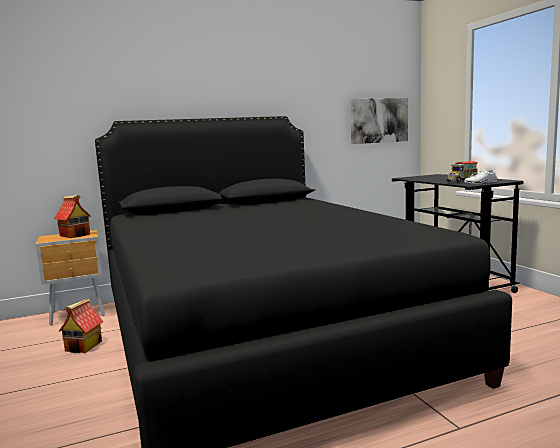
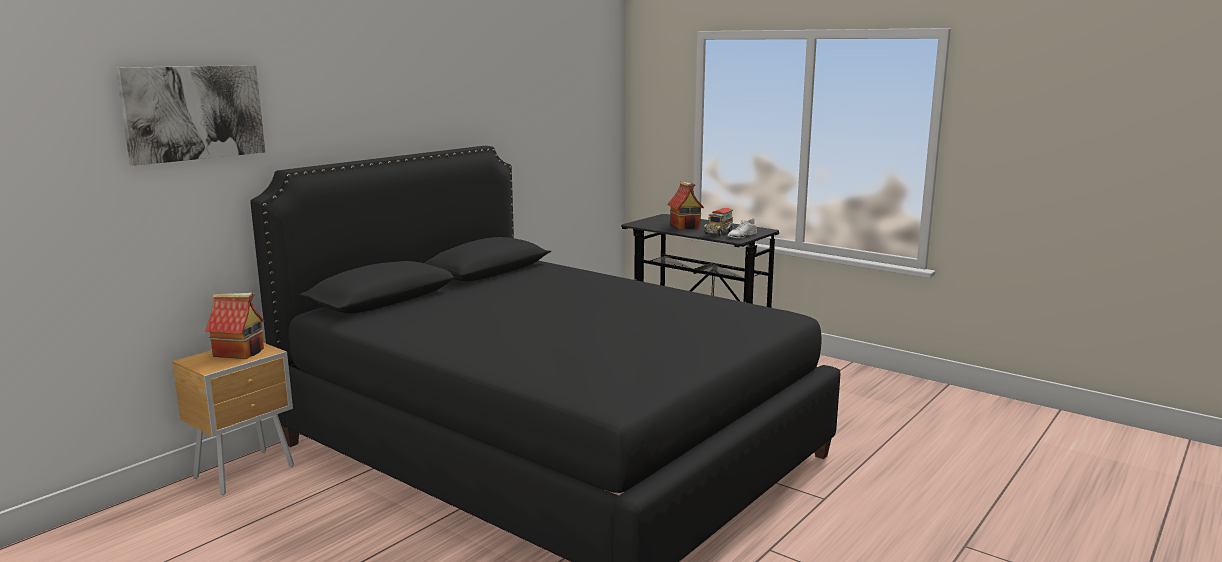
camera: 30 degrees left, 5 degrees up
(84, 346) = (330, 512): toy house -> toy house (685, 226)
(379, 120) = (584, 141): picture -> picture (193, 112)

